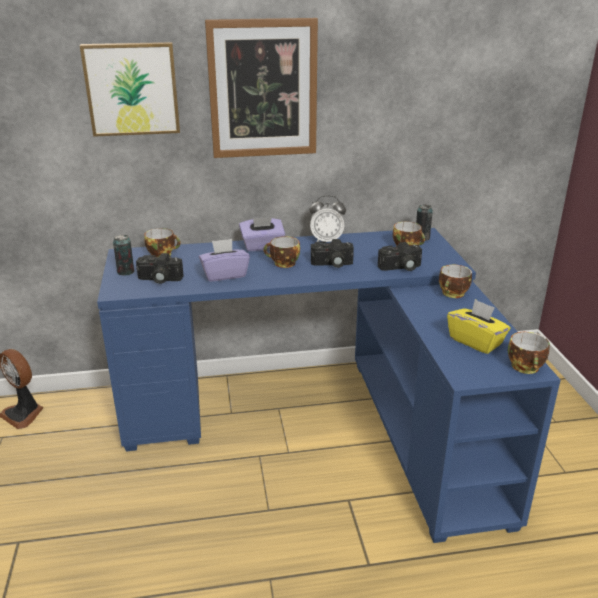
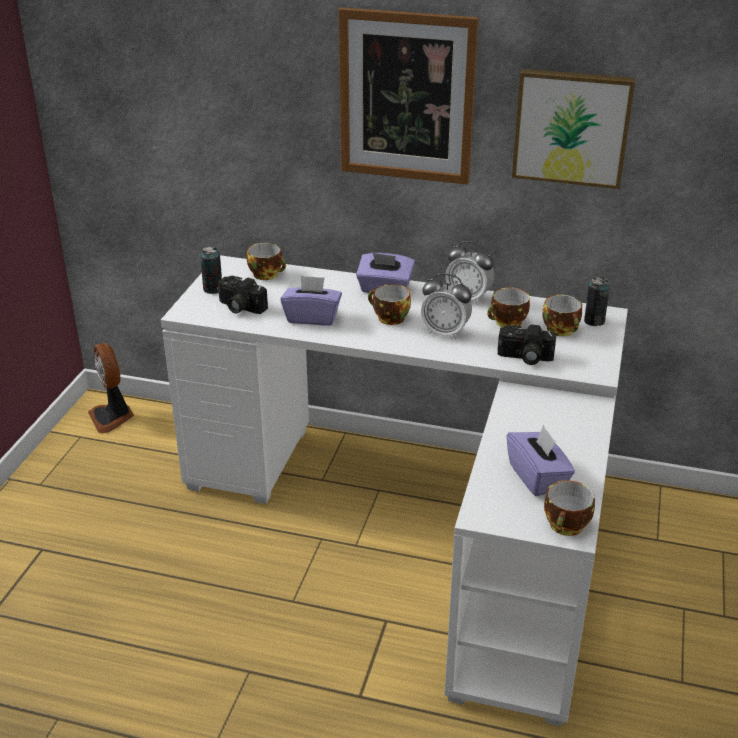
camera: 25 degrees right, 5 degrees up
(132, 89) = (254, 78): picture -> picture (572, 127)
(325, 419) = (424, 520): blue desk -> white desk
(332, 264) = (445, 332): camera -> alarm clock
(453, 294) = (571, 408): cup -> cup (507, 323)
(475, 341) = (537, 477): yellow tissue box -> purple tissue box

